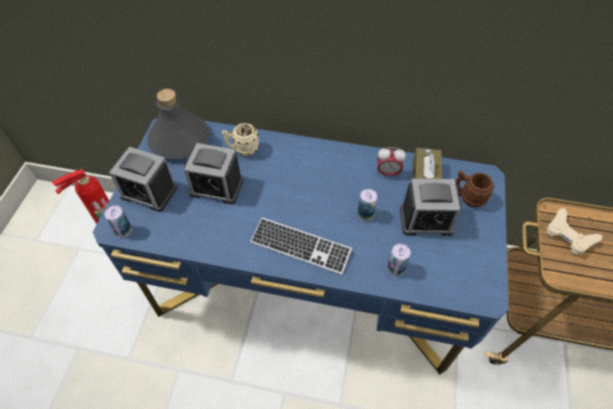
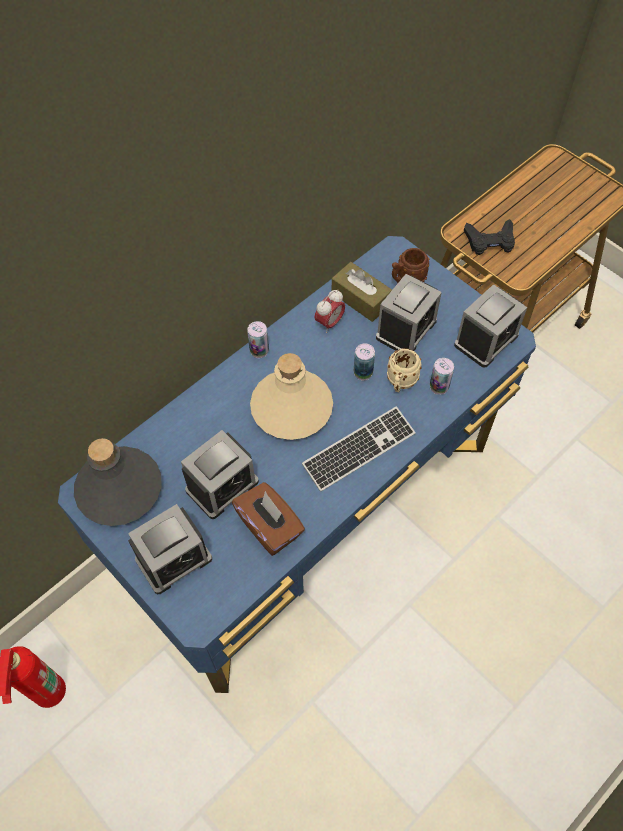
camera: 55 degrees left, 5 degrees up
(123, 231) = (210, 611): can -> can (259, 350)
(204, 229) = (270, 527): none -> brown tissue box
(242, 150) = (190, 433): beige mug -> beige mug (400, 383)
(302, 190) = (292, 408): none -> beige bottle
(467, 278) = (486, 340): none -> alarm clock
(569, 235) = (490, 241): beige game controller -> black game controller

